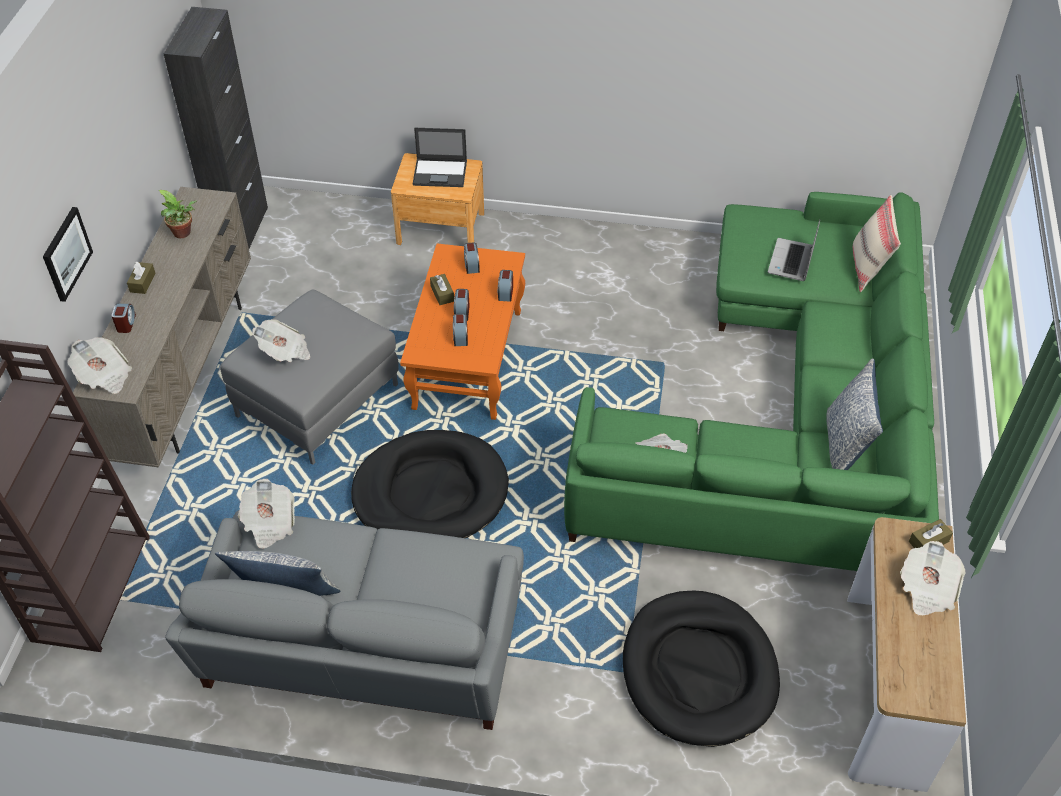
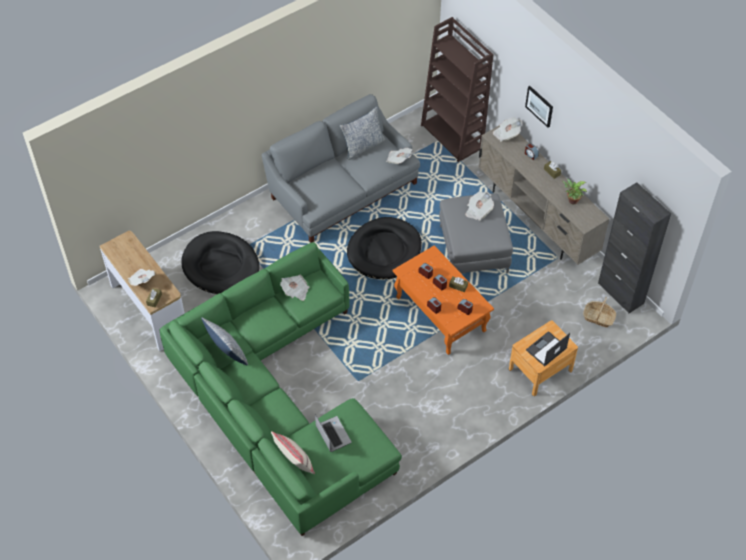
camera: 135 degrees right, 5 degrees up
(303, 226) = (598, 317): none -> basket

